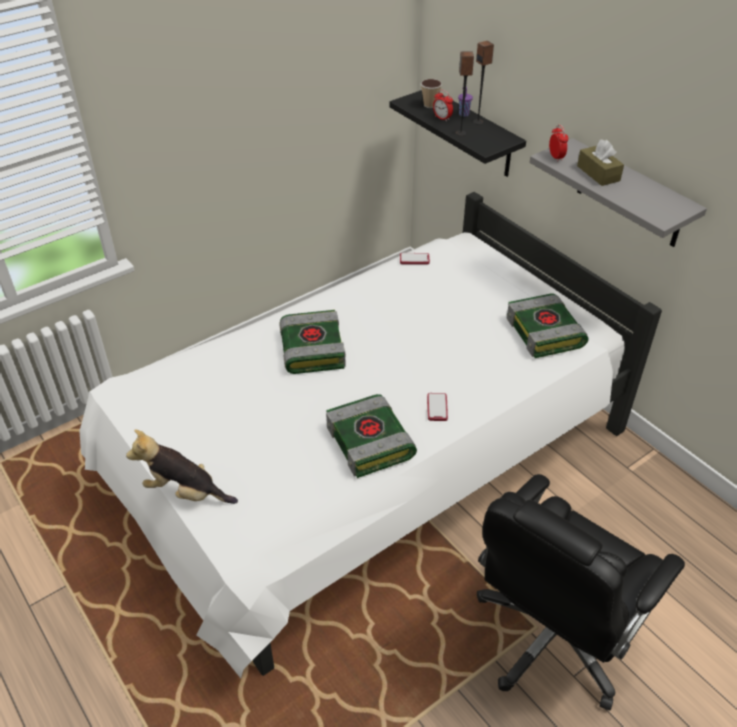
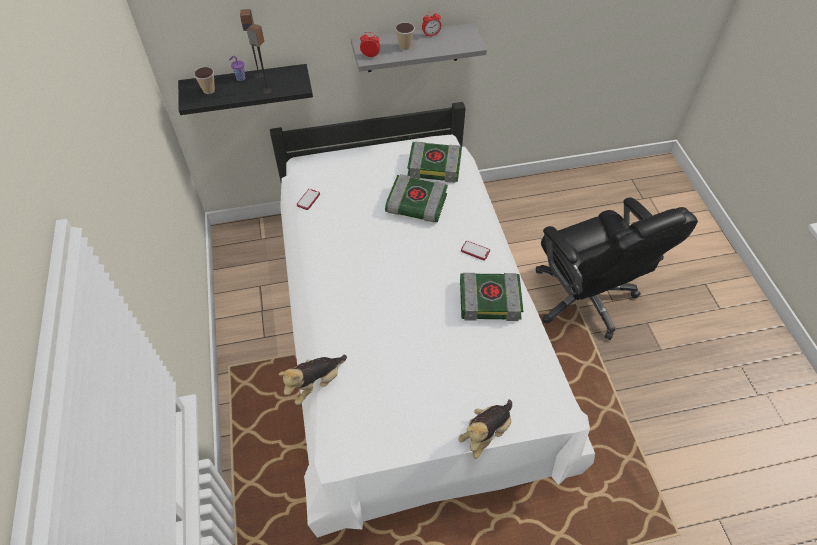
camera: 65 degrees left, 10 degrees up
(190, 344) = (315, 384): none -> plush toy
(311, 349) = (373, 301): book -> book (415, 205)
(442, 118) = (236, 92): alarm clock -> alarm clock (431, 35)
(598, 173) = (405, 46): brown tissue box -> cup

